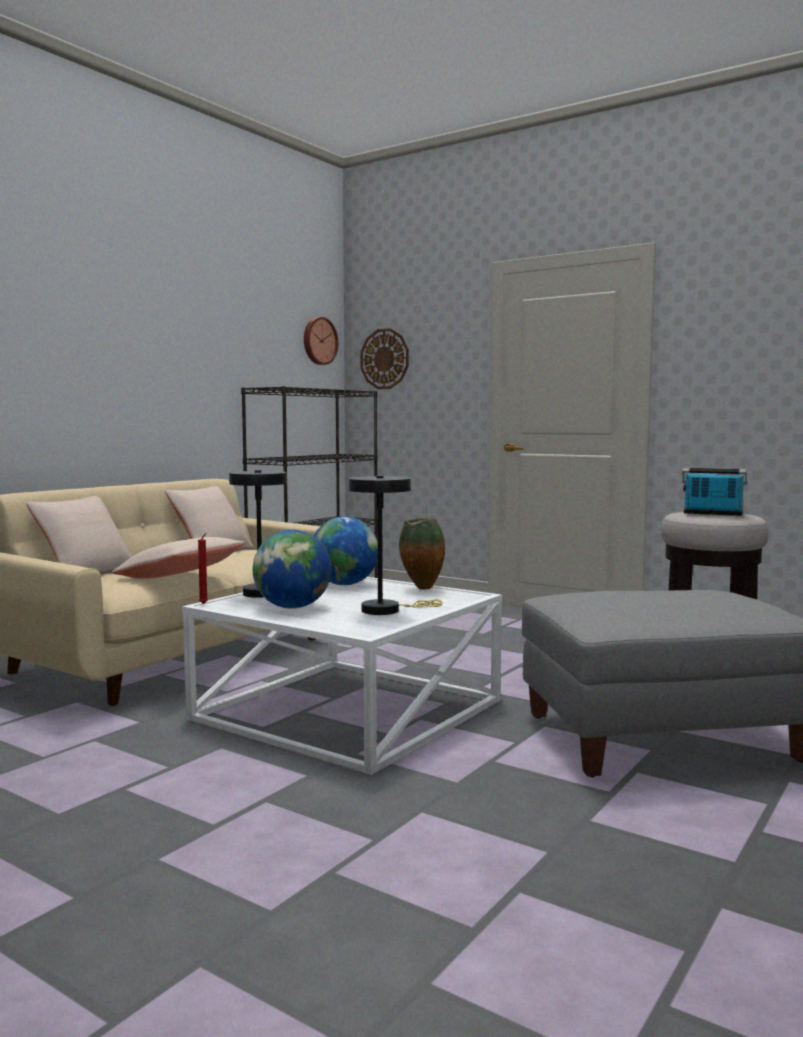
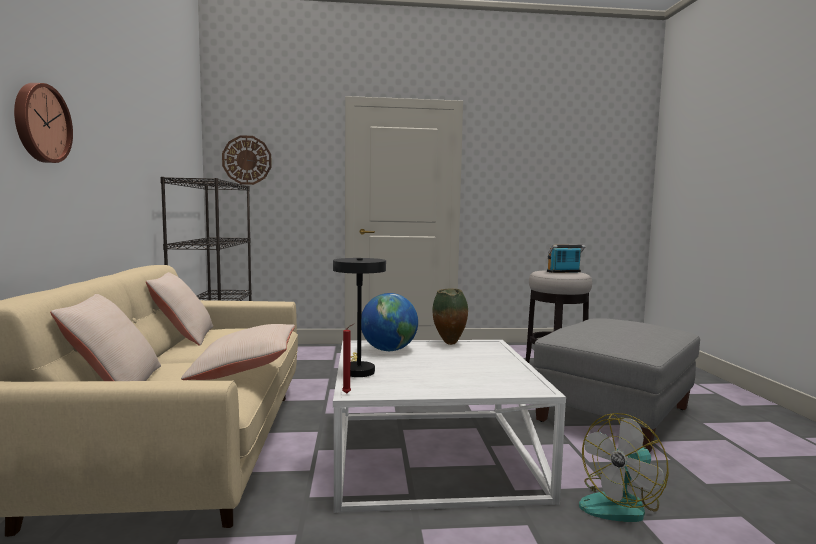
camera: 40 degrees left, 0 degrees up
(292, 607) = (422, 379): globe -> none
(319, 341) = (192, 140): wall clock -> wall clock (40, 123)
(387, 610) = (485, 366): black table lamp -> none
(432, 796) = (621, 504): none -> fan

